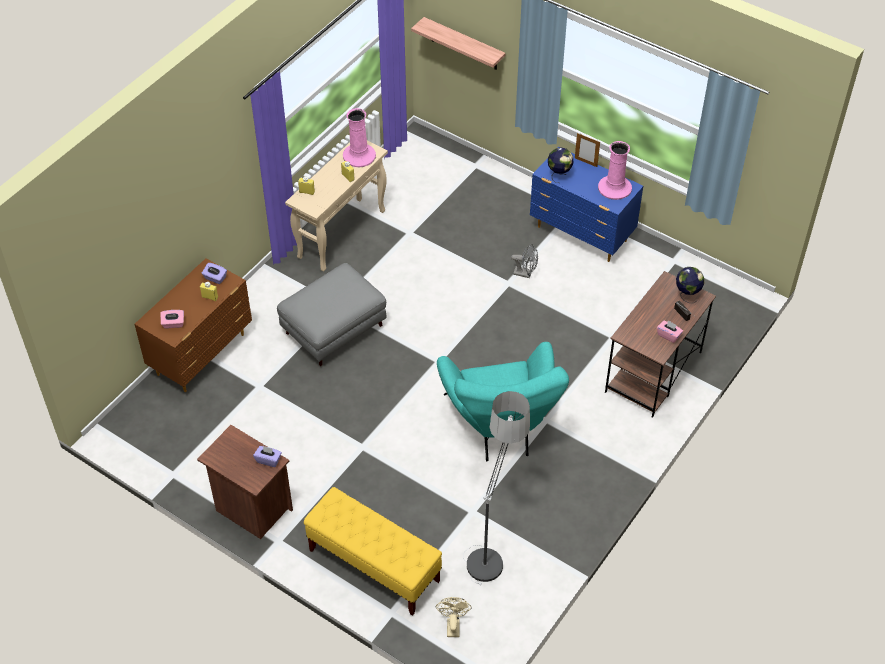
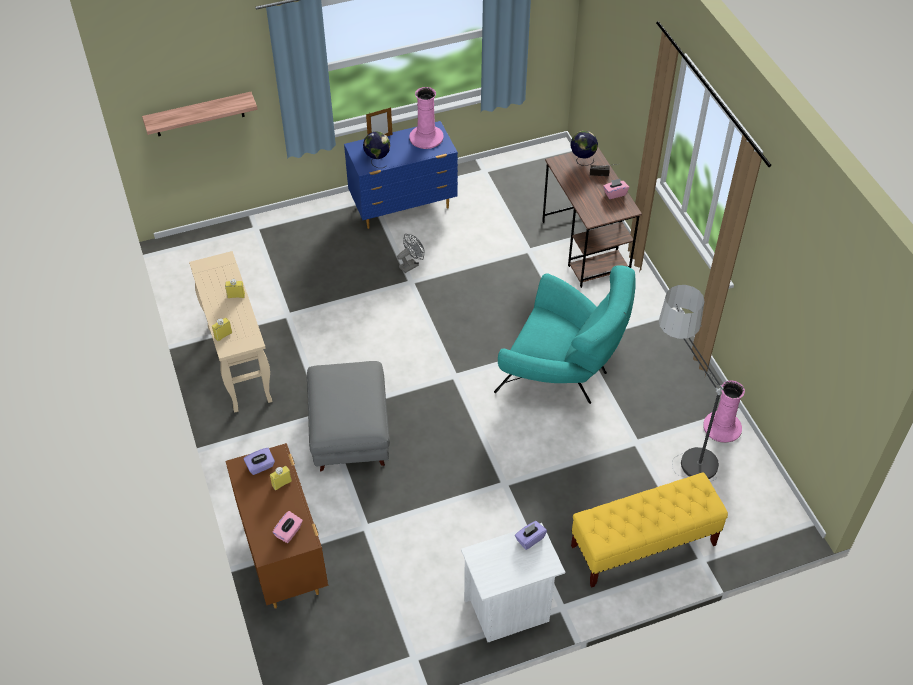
camera: 55 degrees left, 0 degrees up
(251, 509) = (508, 610): brown nightstand -> white nightstand
(359, 156) = (218, 273): pink vase -> pink vase (722, 427)
(452, 624) = (743, 521): beige fan -> none

